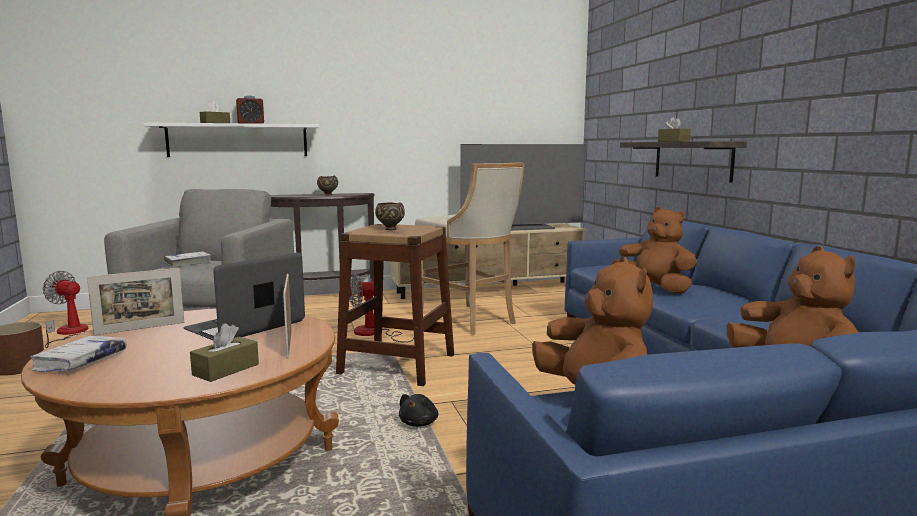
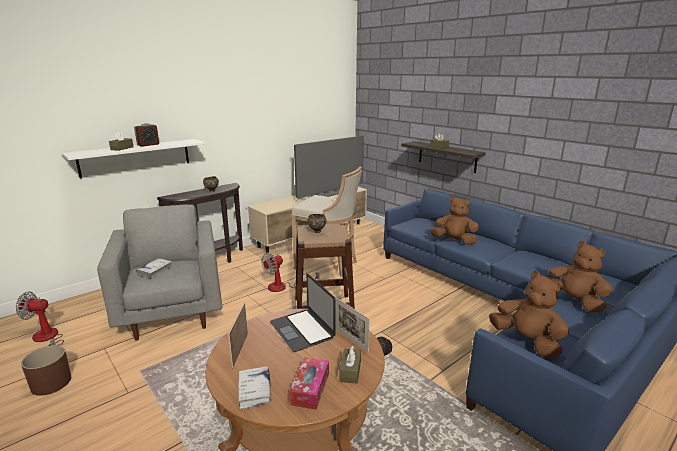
camera: 25 degrees left, 10 degrees up
(140, 328) = (240, 350): picture frame -> picture frame turned 150 degrees clockwise
(144, 373) = (310, 389): none -> tissue box
(246, 325) = (302, 329): laptop -> laptop turned 45 degrees counterclockwise

